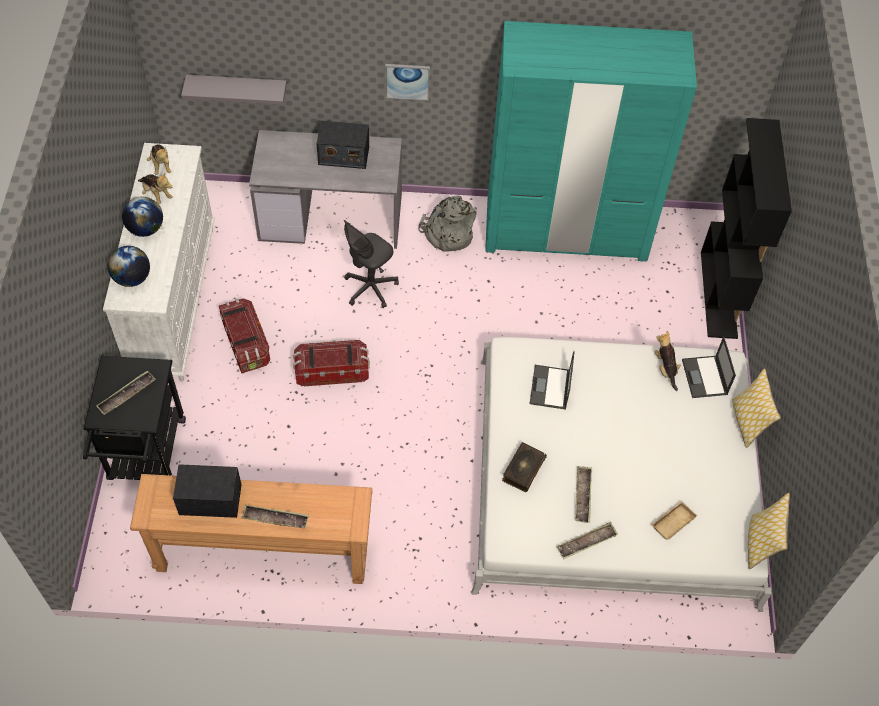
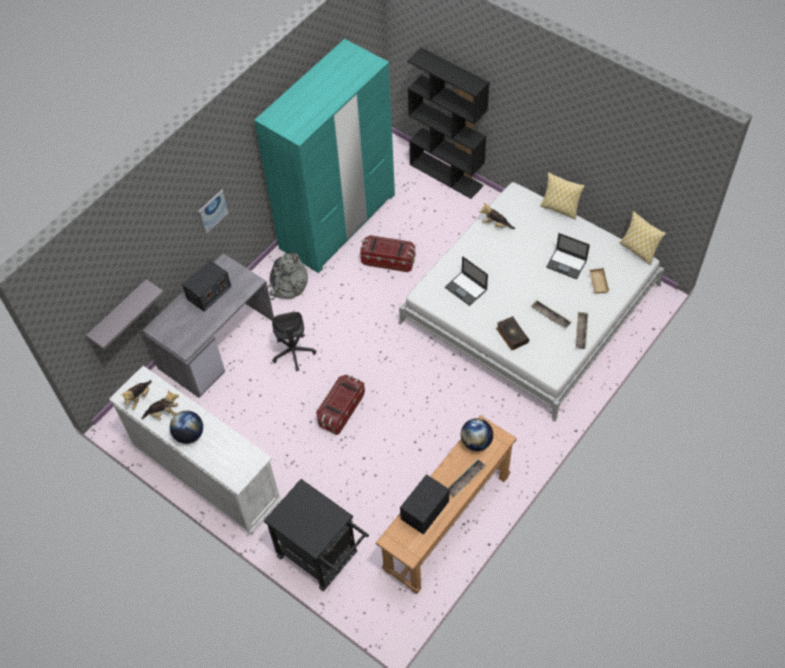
camera: 50 degrees left, 0 degrees up
(126, 395) = (309, 520): tray -> none
(132, 278) = (226, 463): globe -> globe (476, 442)
(161, 165) = (139, 398): plush toy -> plush toy turned 105 degrees clockwise
(246, 343) = (279, 449): storage box -> storage box (388, 260)
(705, 377) = (516, 210): laptop -> laptop (567, 264)

